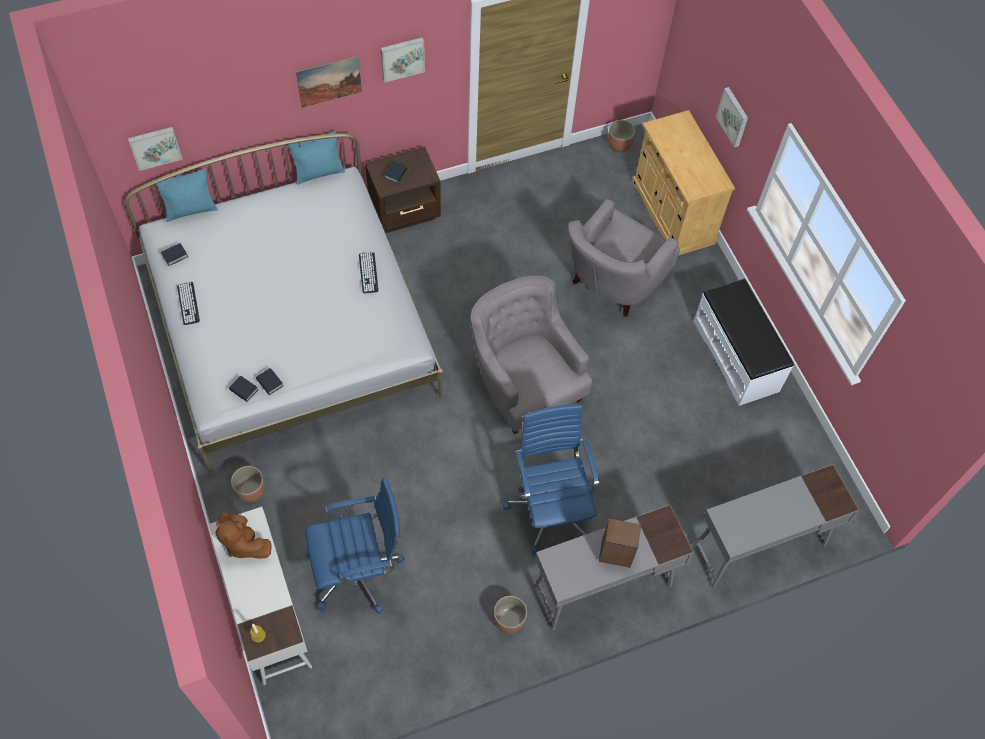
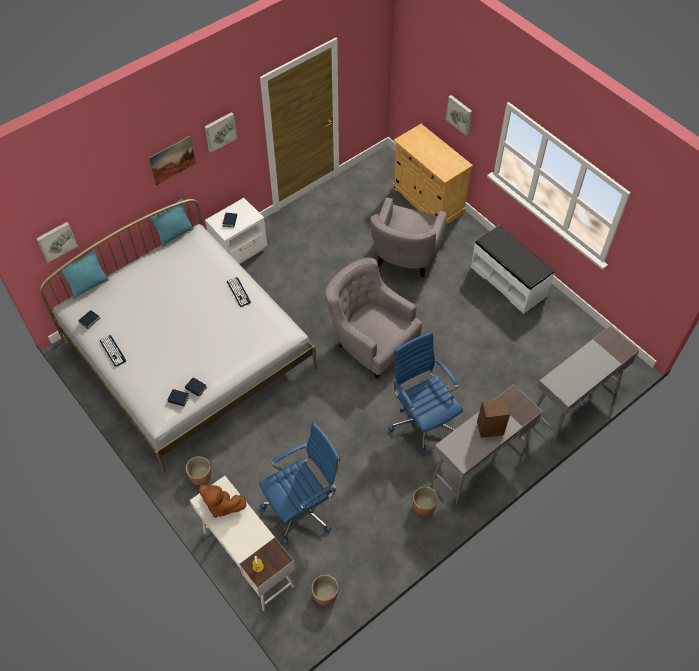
camera: 15 degrees left, 5 degrees down
(406, 212) = (240, 250): brown nightstand -> white nightstand
(619, 144) = (373, 165): planter -> planter (325, 594)

